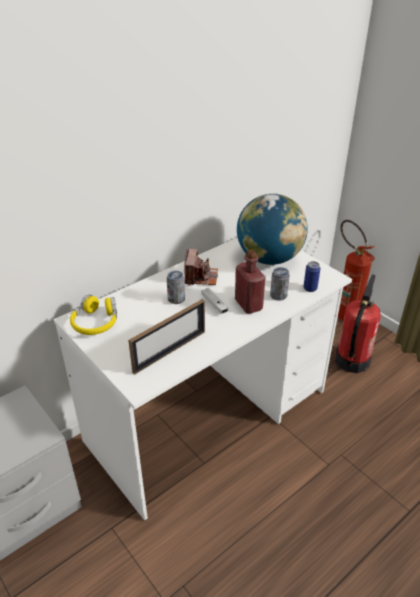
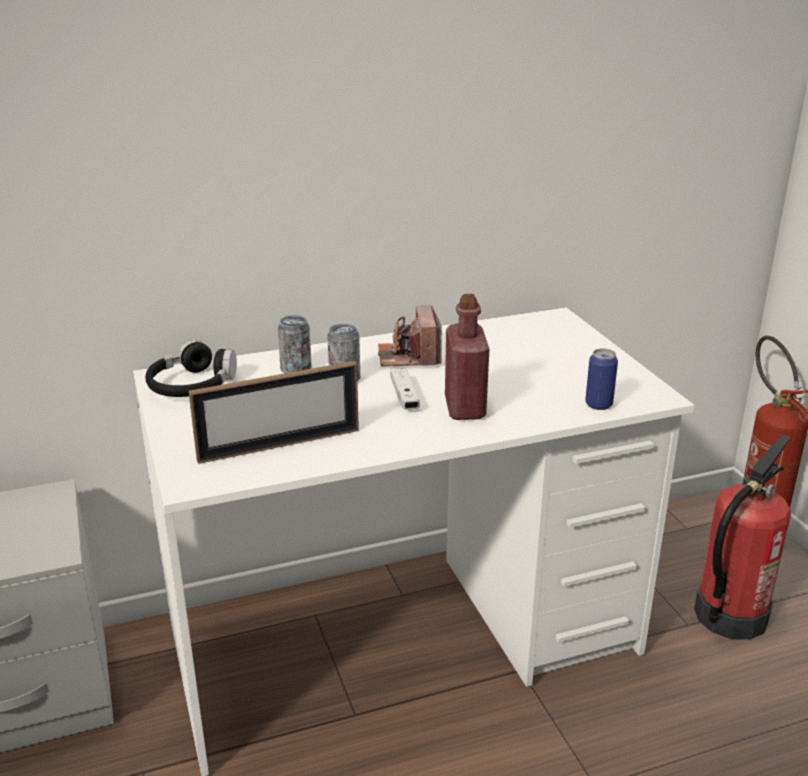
camera: 20 degrees right, 10 degrees down
(95, 322) = (192, 386): yellow headphones -> black headphones
(200, 277) = (409, 357): camera -> camera turned 150 degrees clockwise
(269, 259) = (551, 351): globe -> none
(278, 296) = (530, 405): can -> can (296, 369)

